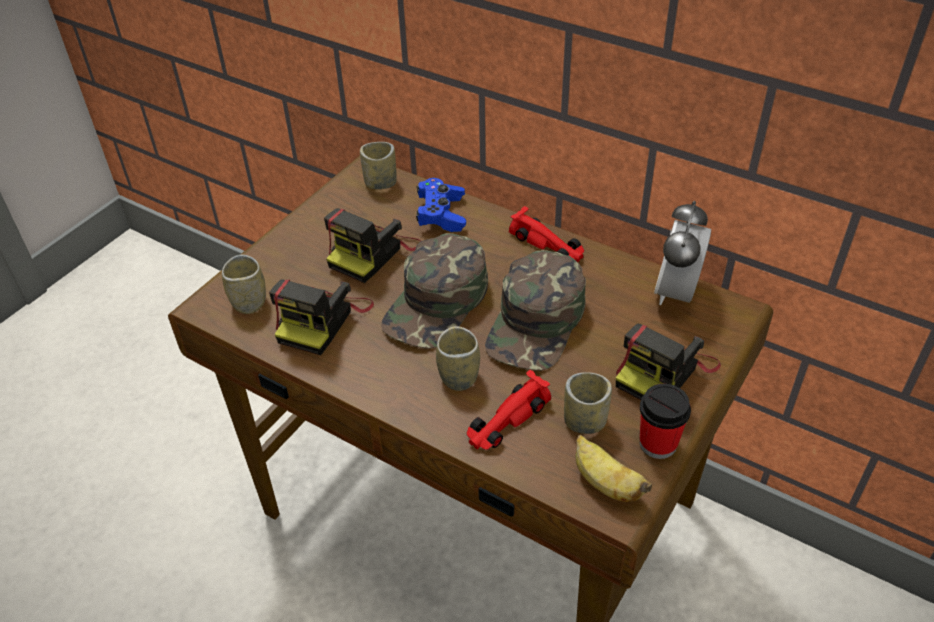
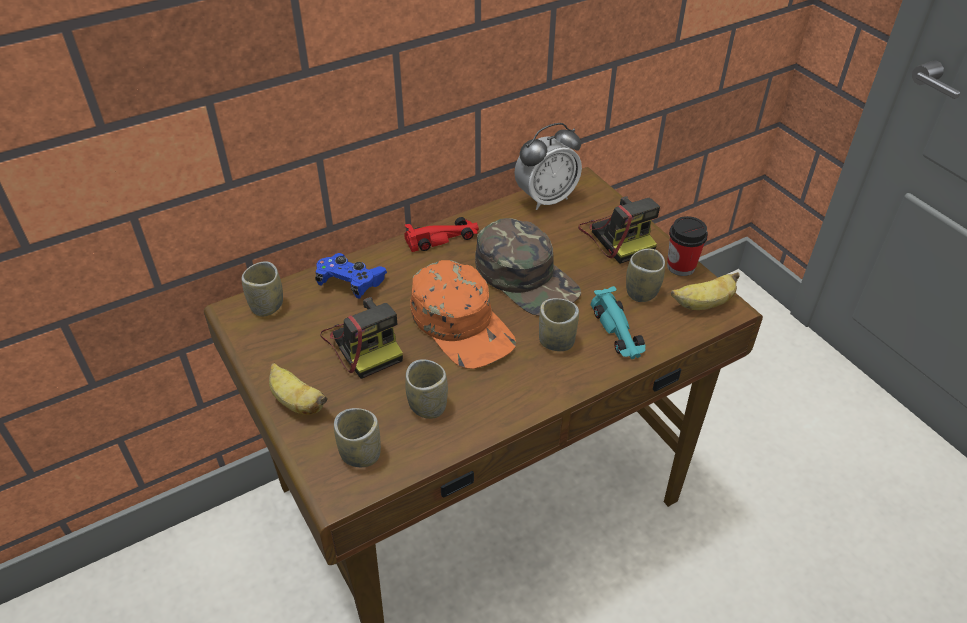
camera: 65 degrees left, 0 degrees up
(285, 245) = (296, 402): none -> banana
(323, 320) = (427, 405): camera -> cup
(437, 303) = (462, 324): green cap -> orange cap
(507, 420) = (618, 331): red toy car -> turquoise toy car
(676, 292) = (546, 199): alarm clock -> alarm clock turned 75 degrees counterclockwise

